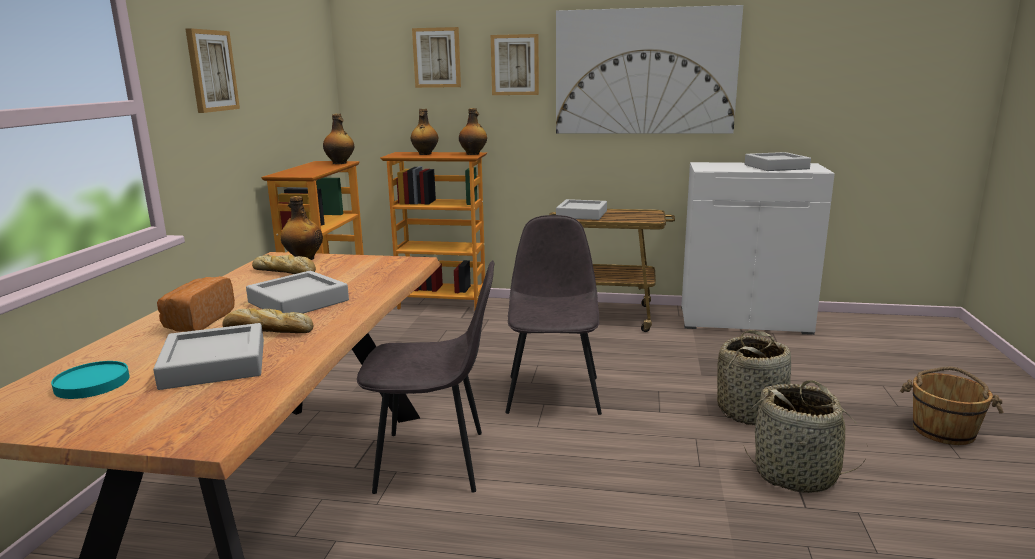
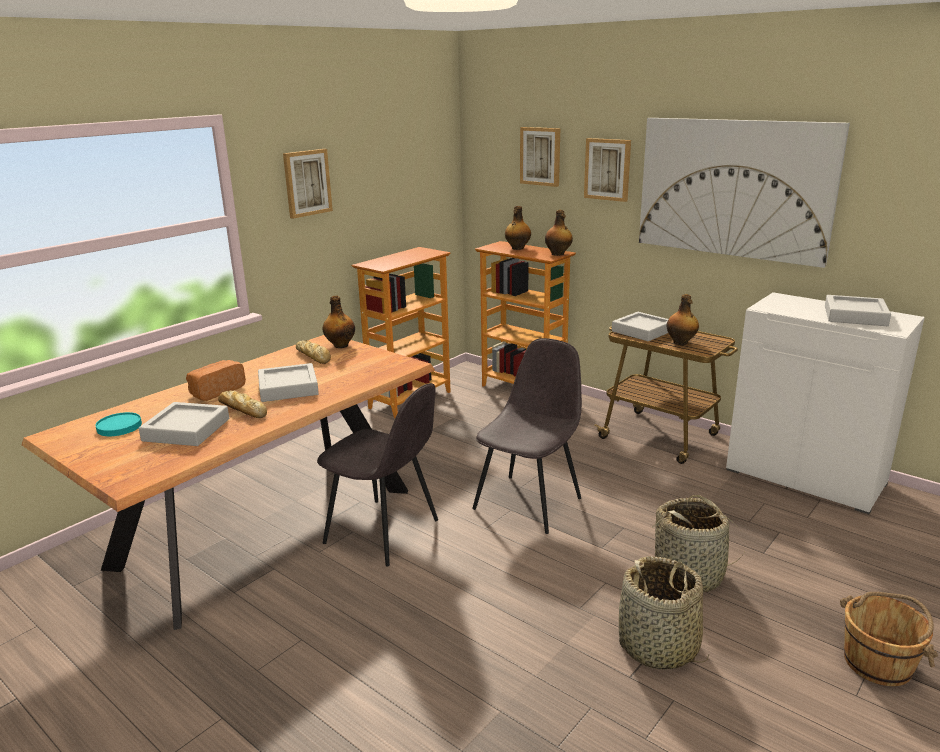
camera: 30 degrees right, 5 degrees up
(340, 163) = (431, 253): bottle -> bottle (681, 342)

